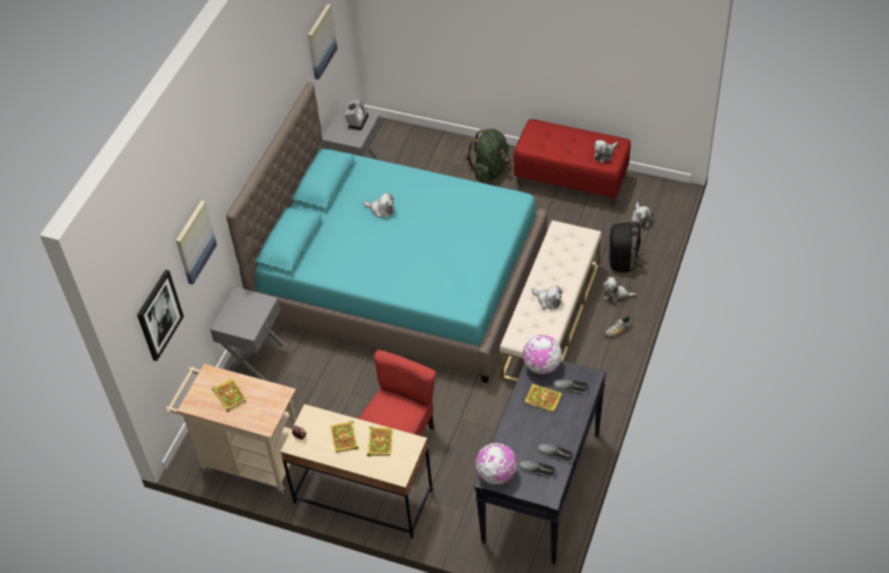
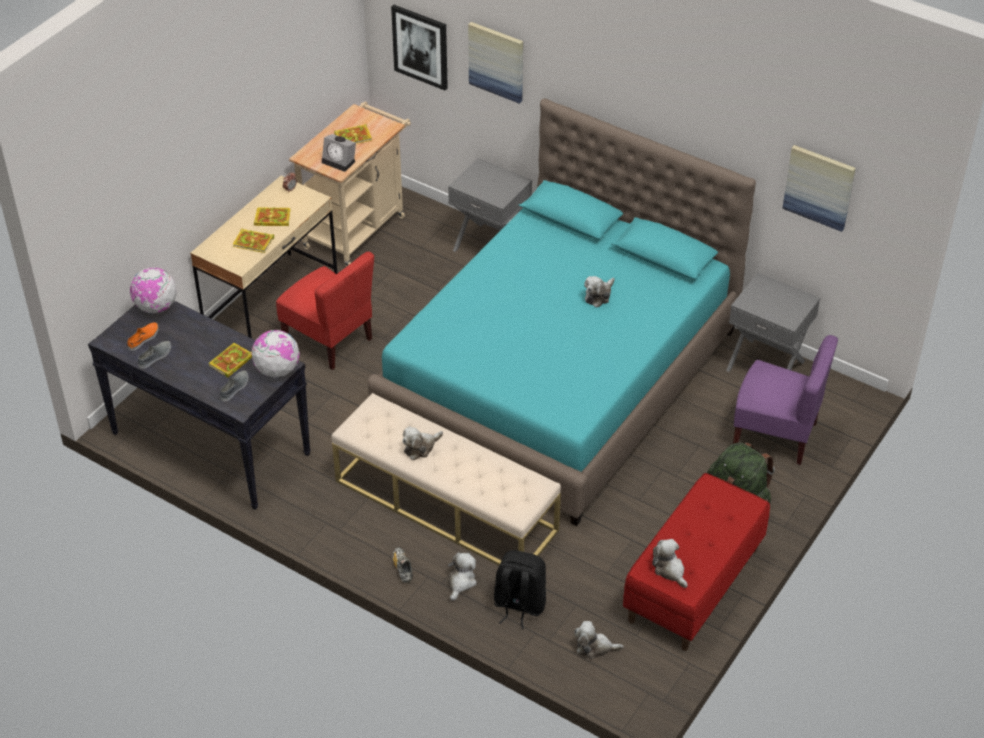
camera: 100 degrees right, 5 degrees down
(357, 121) = (784, 308): alarm clock -> alarm clock (340, 161)
(424, 159) = (775, 435): none -> purple chair
(537, 470) = (144, 338): grey shoe -> orange shoe

